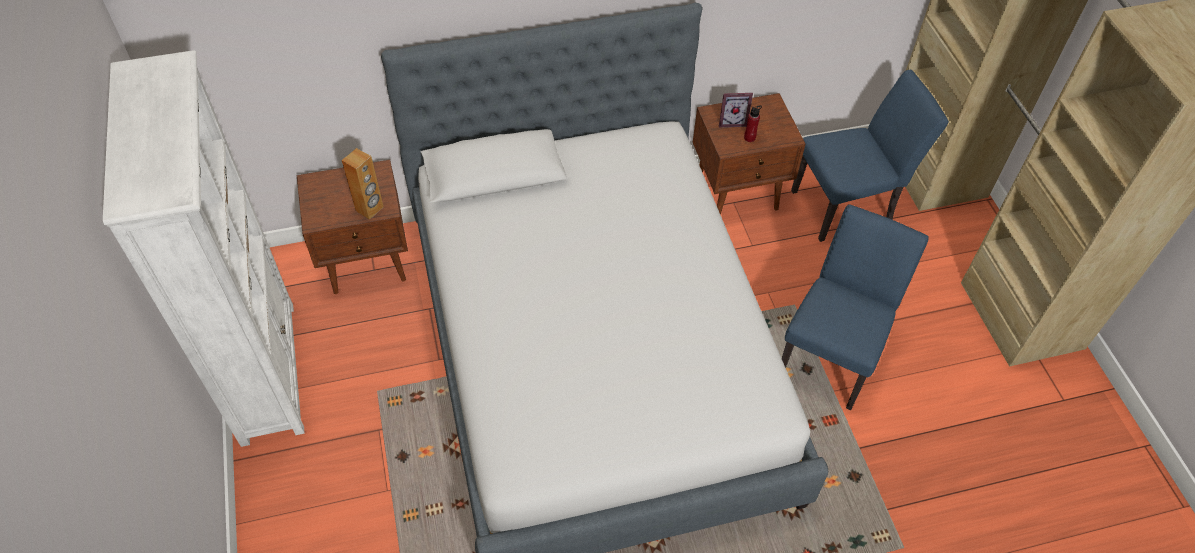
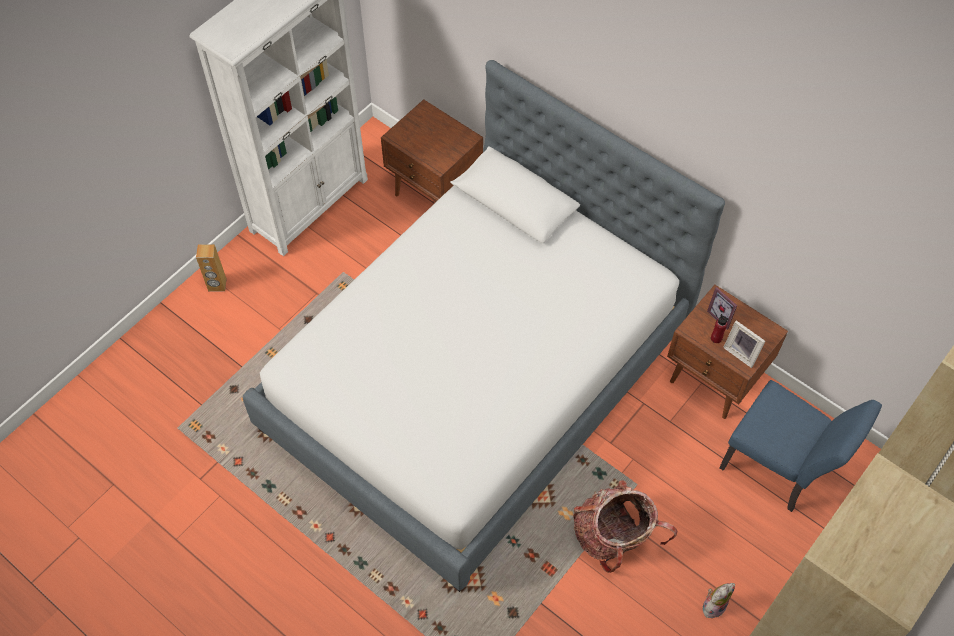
camera: 55 degrees right, 5 degrees up
(369, 209) = (431, 156): brown speaker -> brown speaker (217, 285)
(776, 131) = (741, 352): none -> picture frame
(832, 353) = (614, 537): blue chair -> backpack
(940, 325) = (713, 605): none -> plush toy

